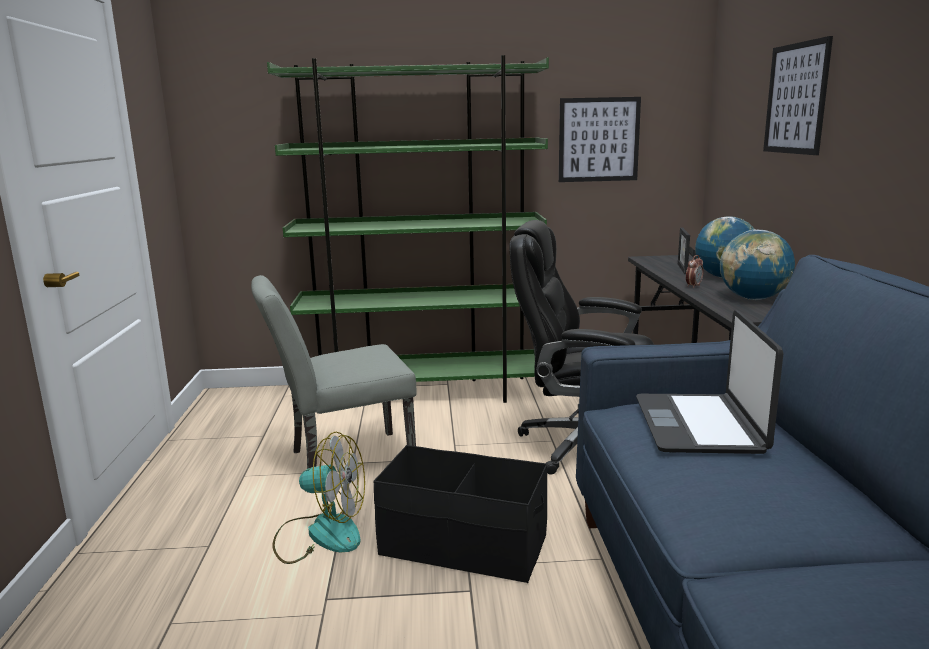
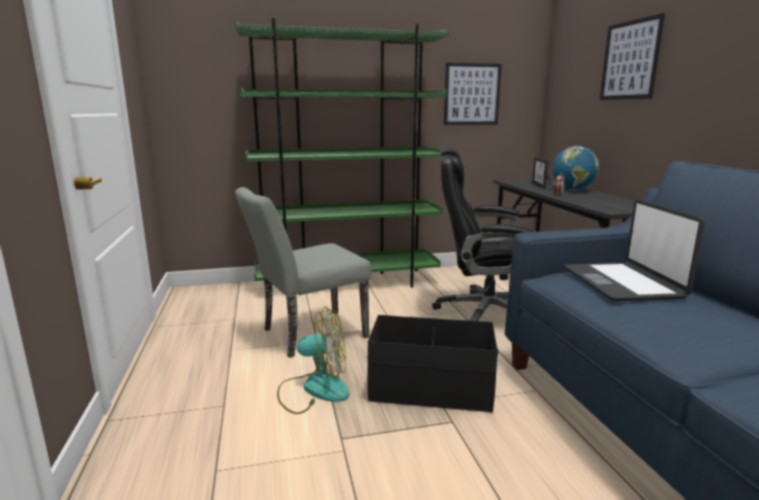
camera: 10 degrees left, 0 degrees up
(753, 298) = (606, 201): globe -> none

